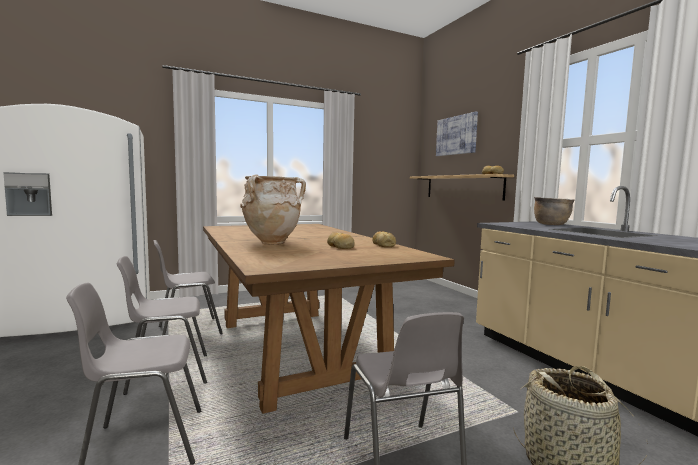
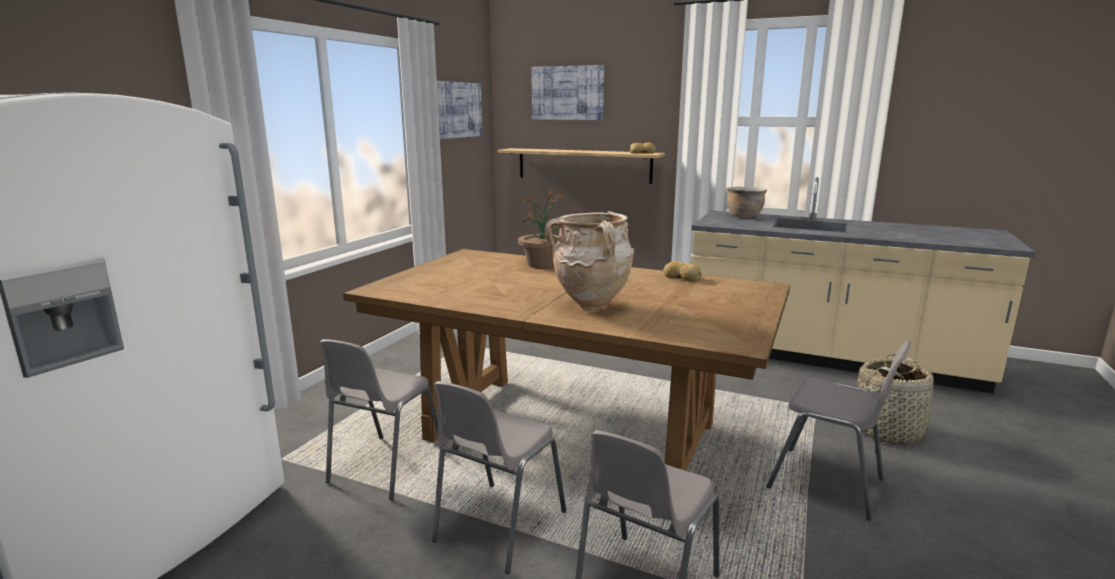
camera: 40 degrees left, 10 degrees up
(327, 231) = (541, 264): none -> potted plant
(340, 246) = (665, 291): bread -> none
(381, 149) = (457, 110): none -> picture

